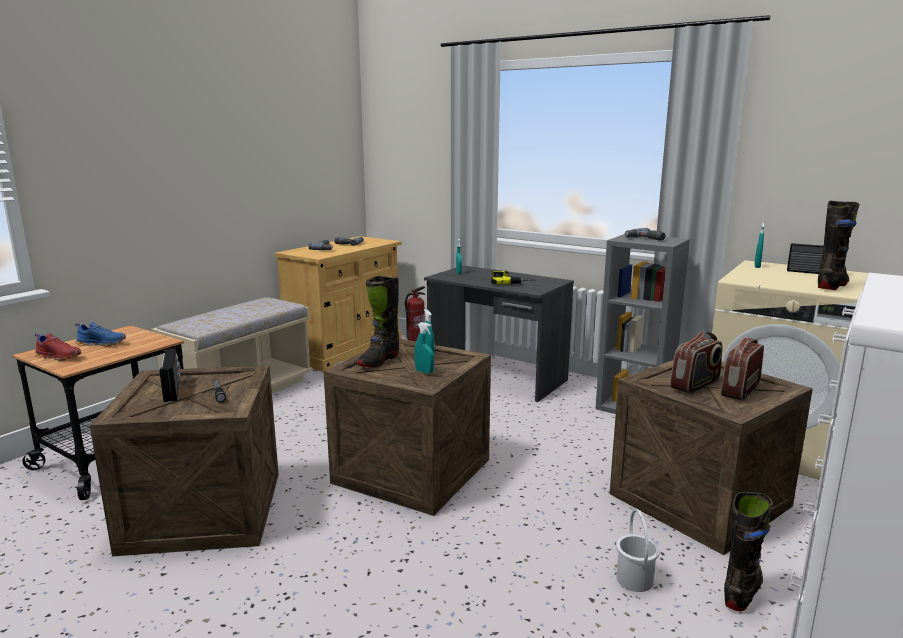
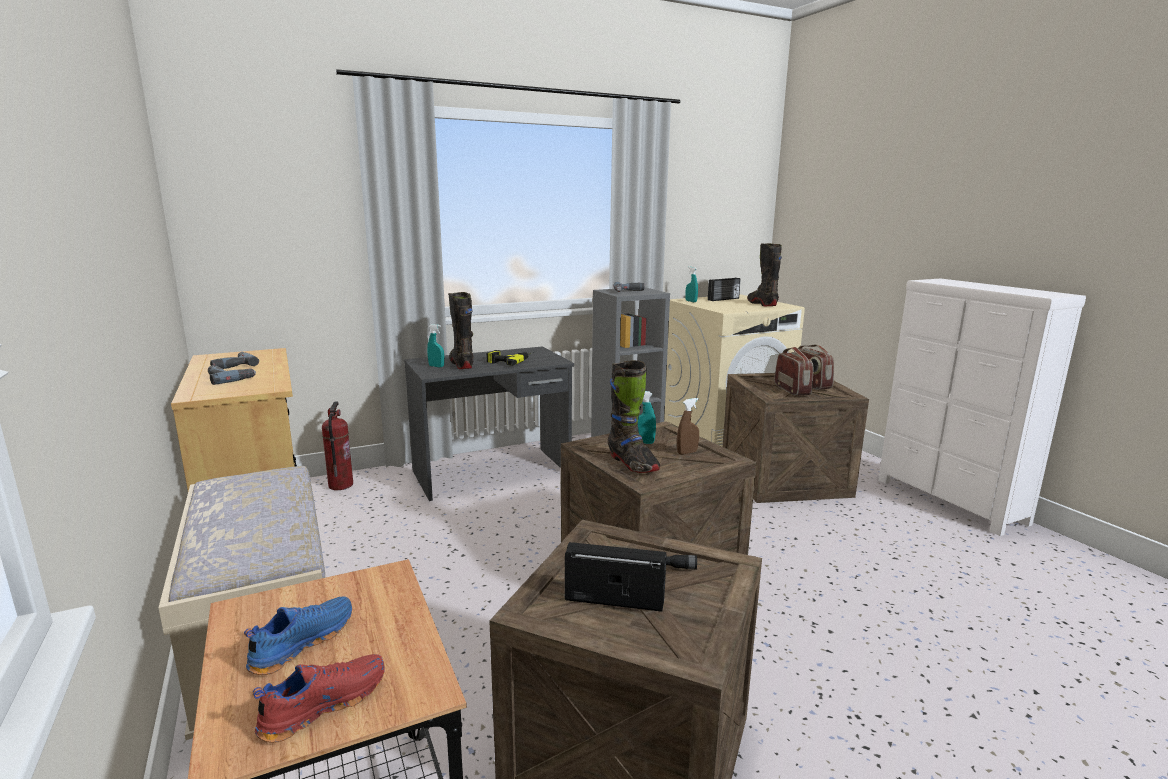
camera: 60 degrees left, 0 degrees up
(424, 371) = (687, 452): turquoise spray bottle -> brown spray bottle
(635, 579) = (875, 534): white bucket -> none
(742, 591) = (896, 507): black boot -> black boot (461, 364)

